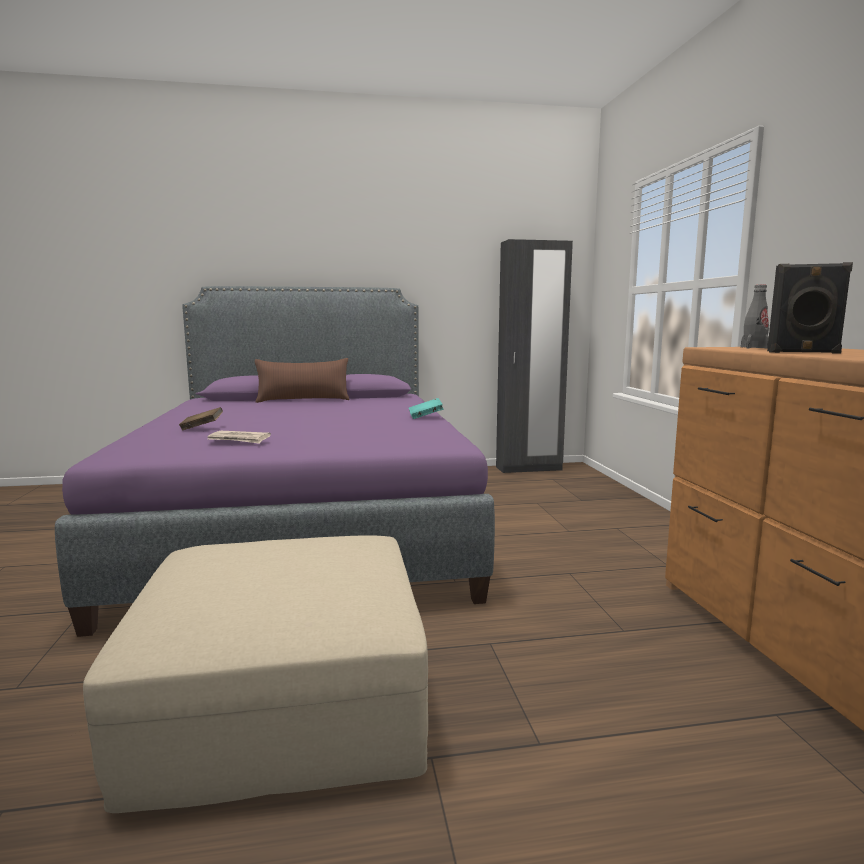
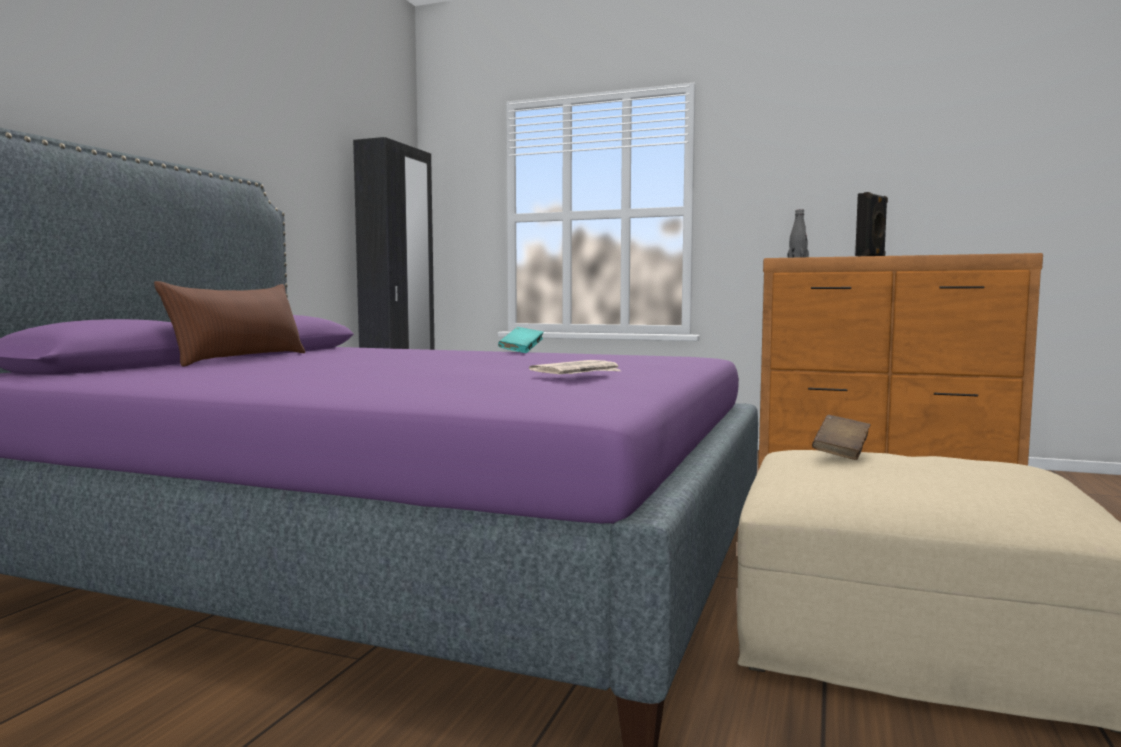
camera: 60 degrees left, 5 degrees down
(202, 428) = (416, 380): brown book -> brown book (841, 453)

